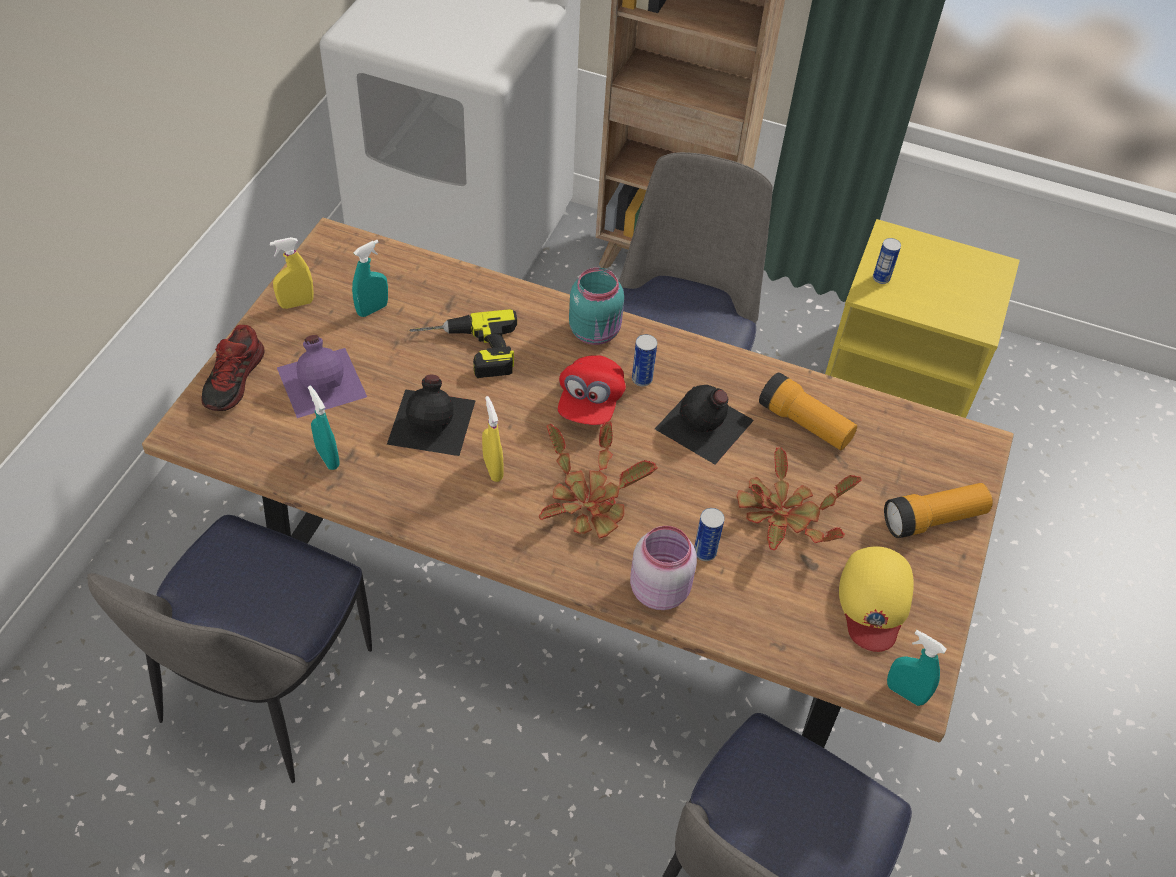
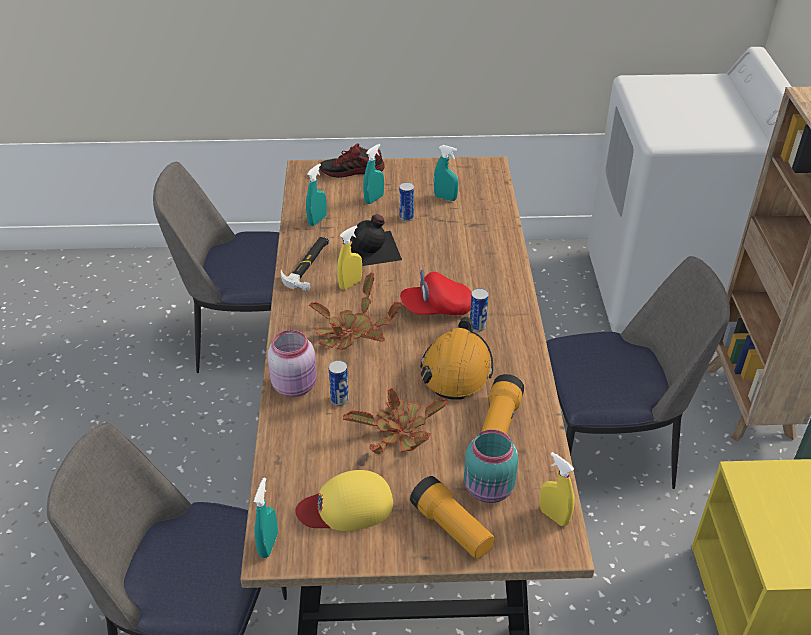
camera: 70 degrees right, 10 degrees down
(296, 303) = (426, 171): yellow spray bottle -> yellow spray bottle (554, 516)
(322, 380) = (374, 199): purple bottle -> turquoise spray bottle
(425, 500) = (309, 265): none -> hammer
(467, 351) = (440, 244): power drill -> none
(596, 331) = (505, 292): turquoise jar -> turquoise jar (489, 489)
(704, 426) = (456, 369): black bottle -> orange hard hat
(881, 278) = (771, 479): can -> can (406, 217)

